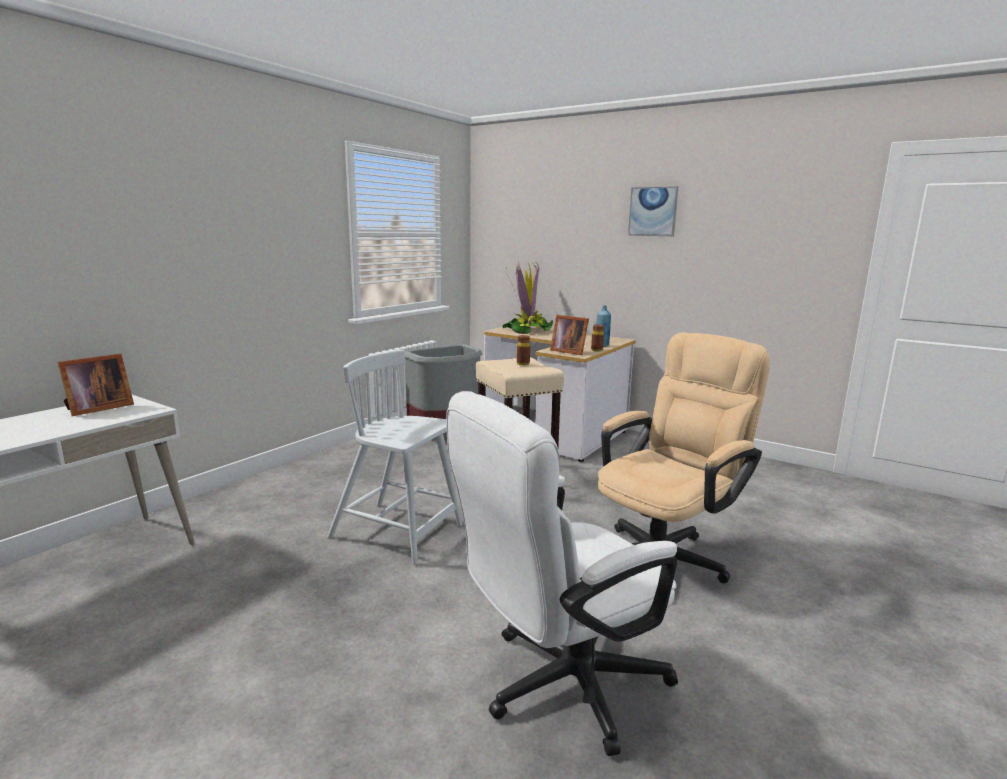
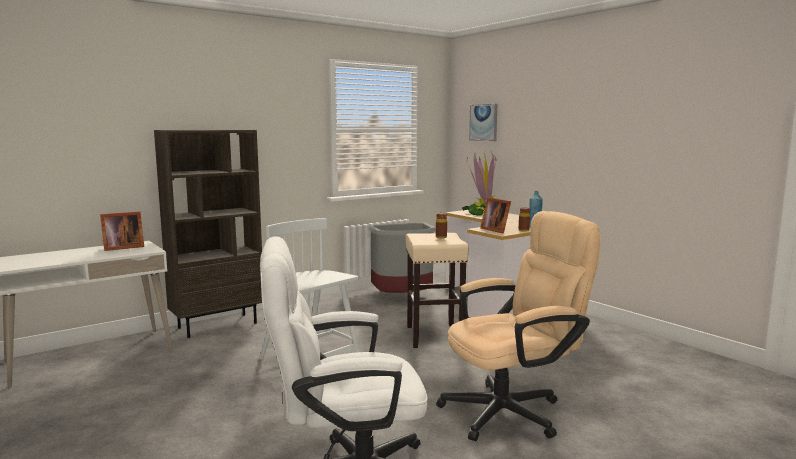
camera: 20 degrees right, 5 degrees down
(236, 497) = (218, 325): none -> brown bookcase
(653, 211) = (590, 106): picture -> picture (483, 122)

